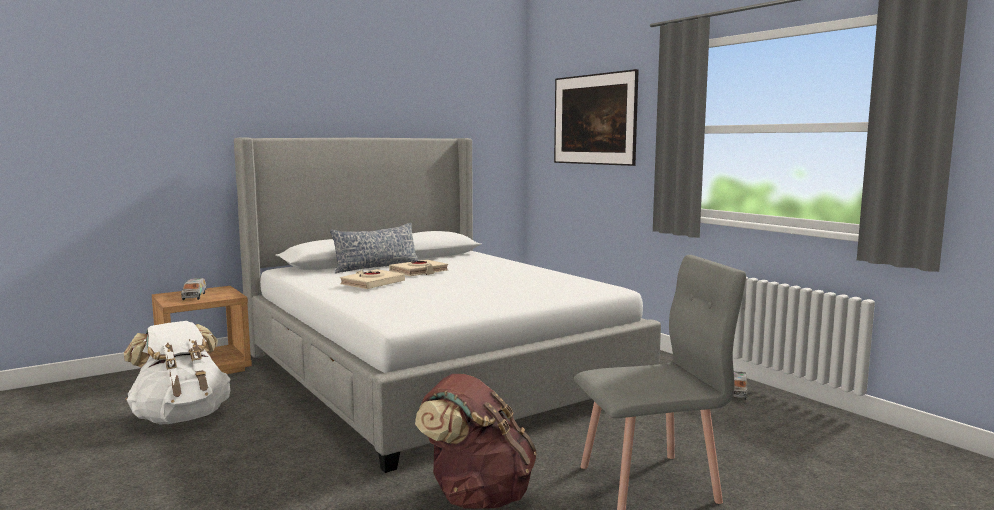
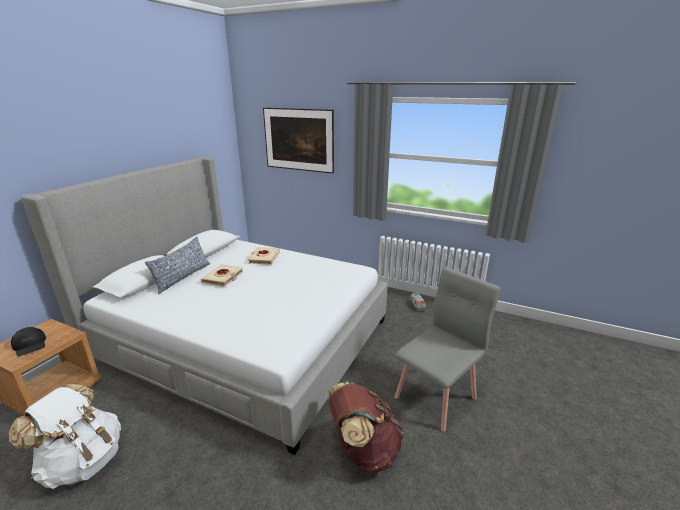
camera: 30 degrees left, 15 degrees up
(194, 296) = (30, 345): toy truck -> black cap
(372, 283) = (205, 304): beige book -> beige book (264, 258)

